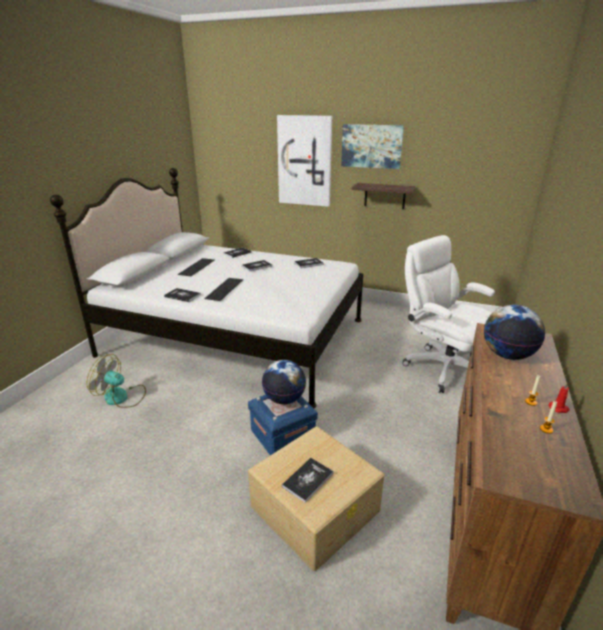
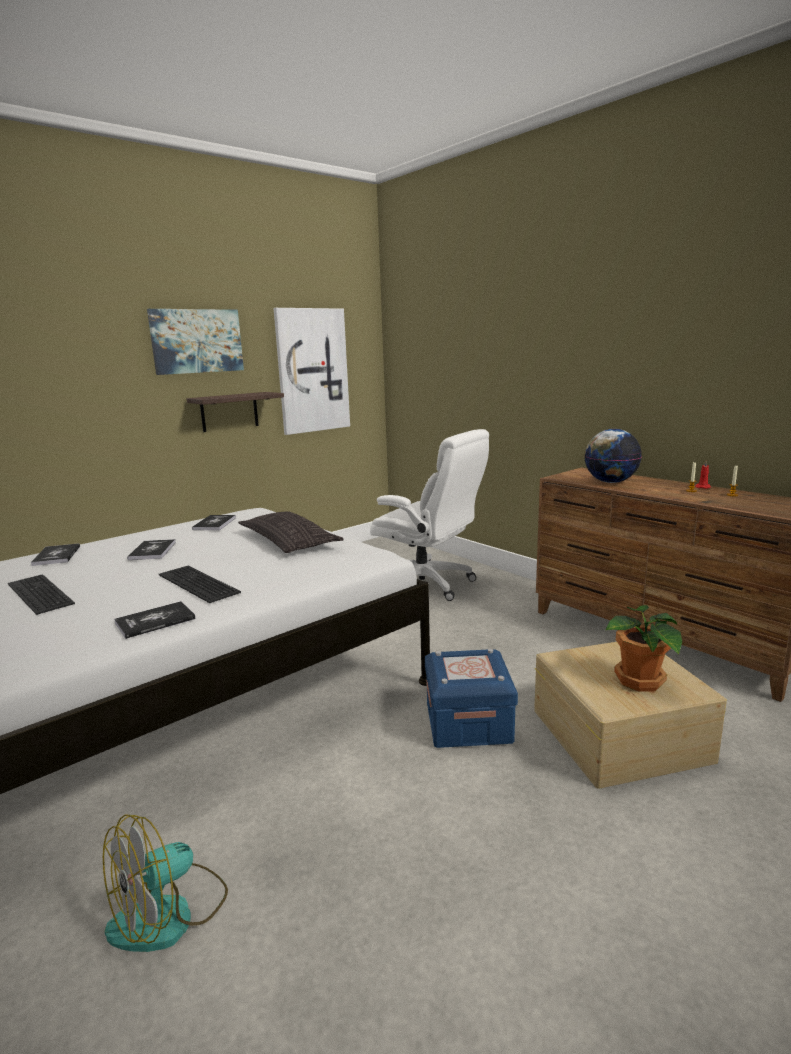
camera: 60 degrees left, 10 degrees down
(284, 399) = (461, 662): globe -> none
(301, 288) = (288, 540): none -> pillow
(304, 161) = (85, 374): picture -> picture (312, 371)
(308, 480) = (639, 681): book -> potted plant
(441, 366) = (429, 585): white office chair -> white office chair turned 135 degrees counterclockwise

